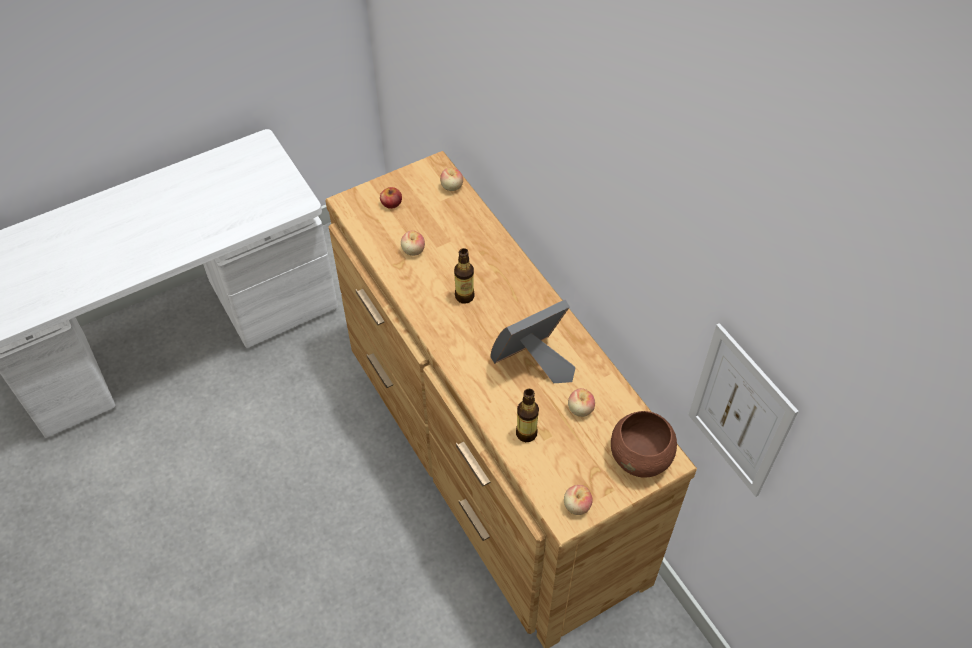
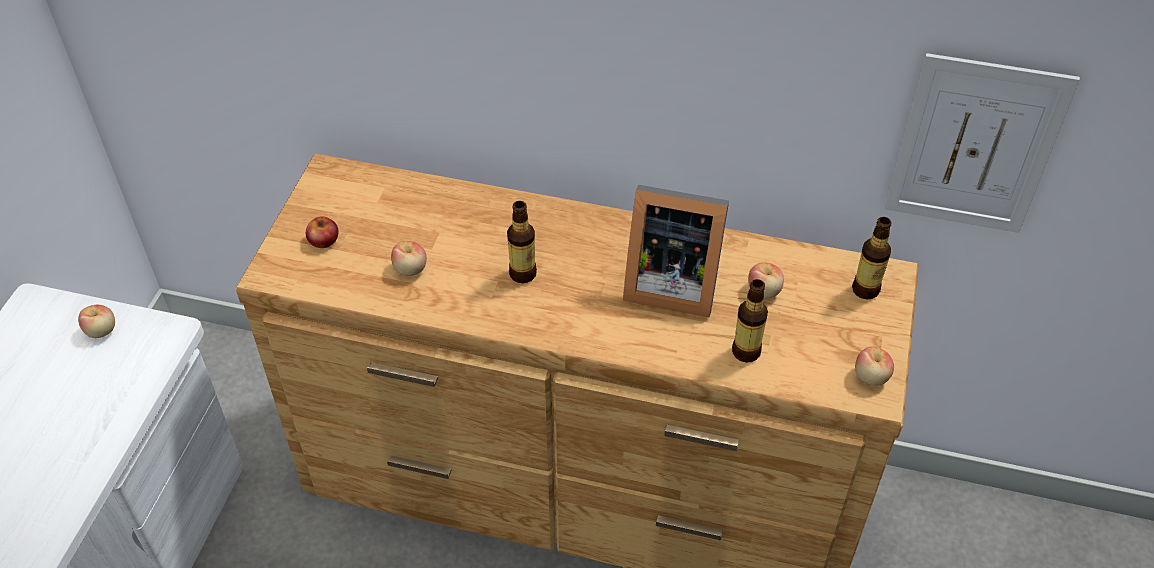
camera: 45 degrees left, 5 degrees down
(452, 187) = (372, 180): apple -> apple (101, 331)
(533, 362) = (669, 283): picture frame -> picture frame turned 90 degrees counterclockwise
(641, 457) = (865, 289): brown bowl -> bottle

